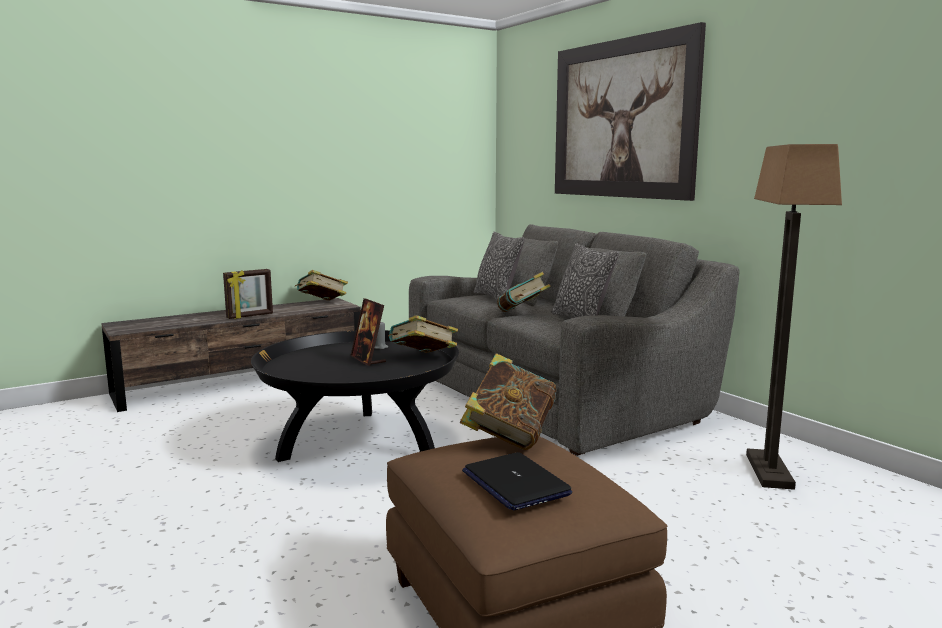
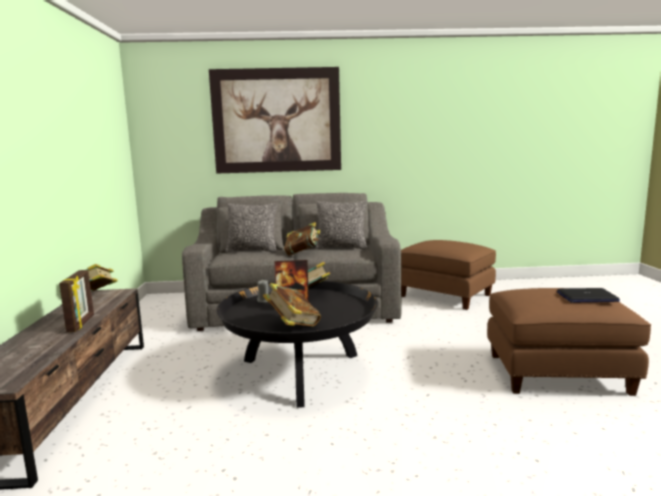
camera: 60 degrees left, 0 degrees up
(509, 436) = (522, 290): book -> book (292, 325)
(768, 471) = (444, 296): floor lamp -> brown ottoman

